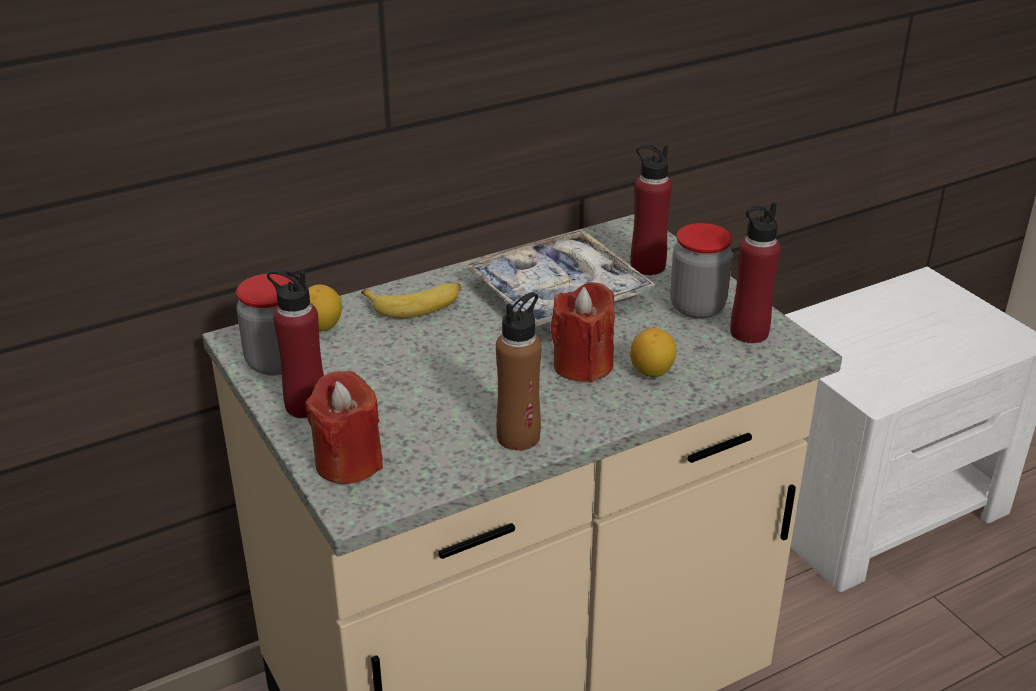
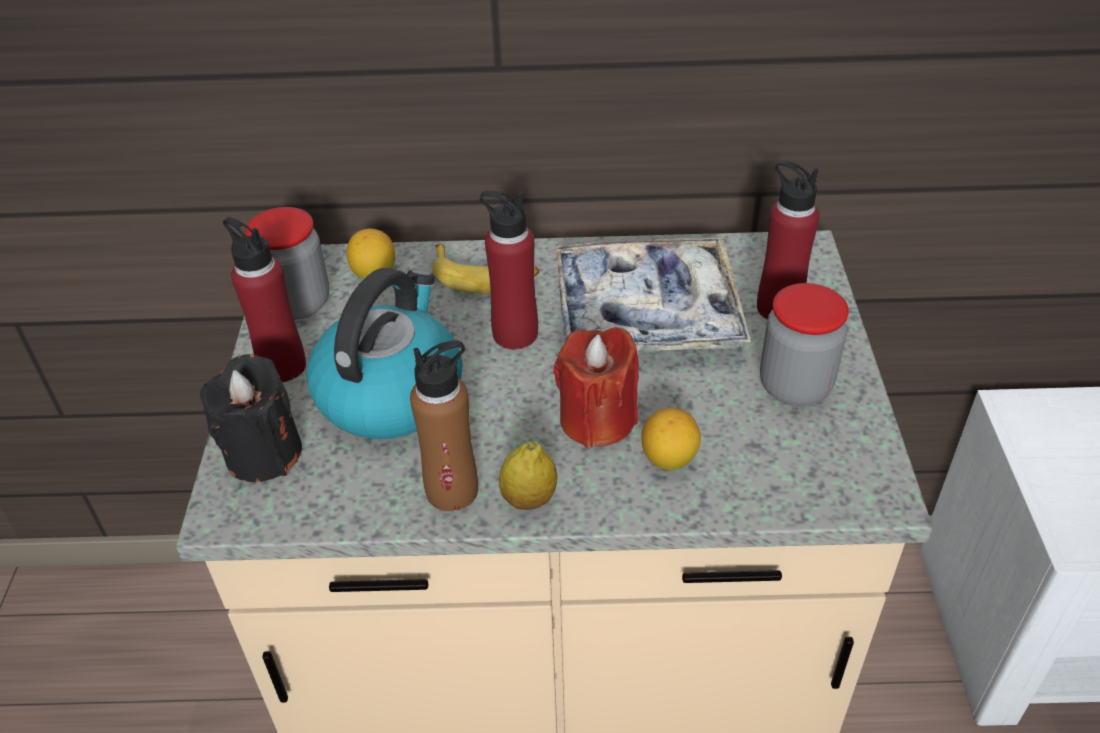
camera: 30 degrees right, 10 degrees up
(348, 462) = (263, 453): red candle -> black candle
(413, 395) = (391, 392): none -> kettle
(578, 424) = (529, 499): none -> lemon
(749, 332) = (832, 446): red bottle -> red bottle (515, 334)

